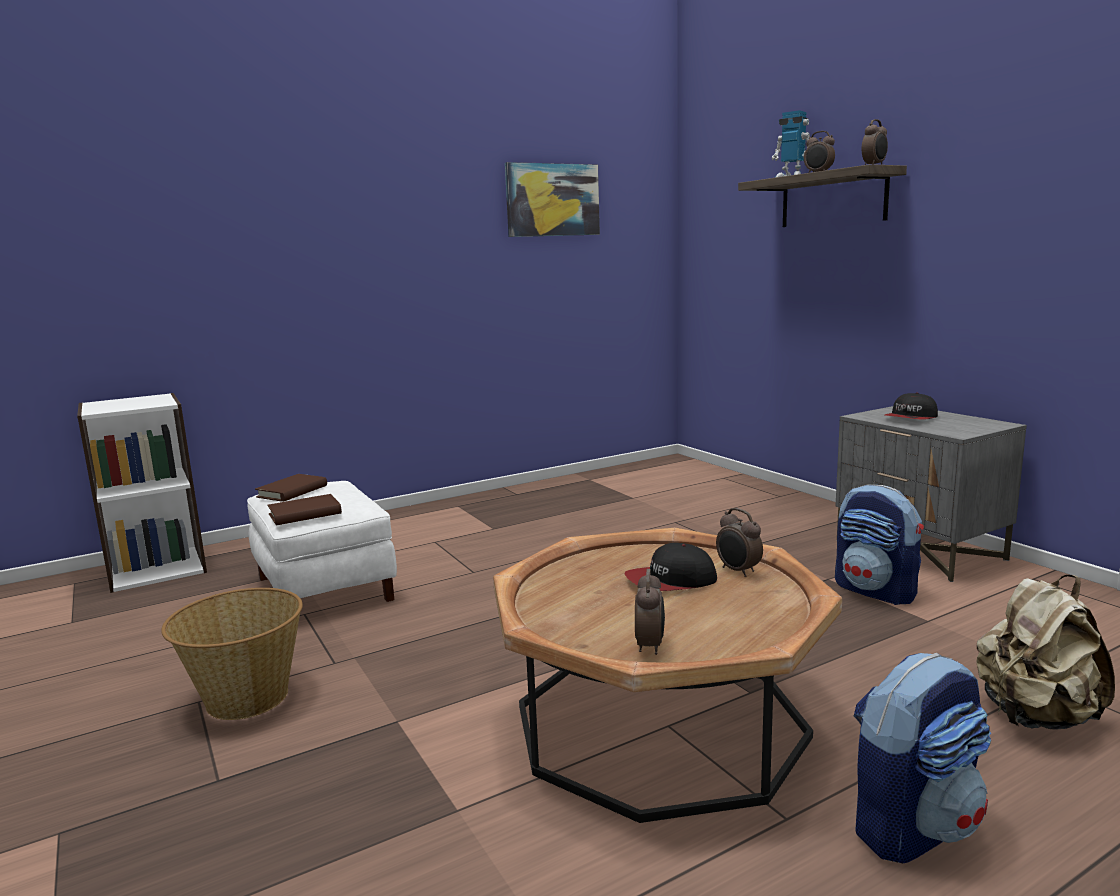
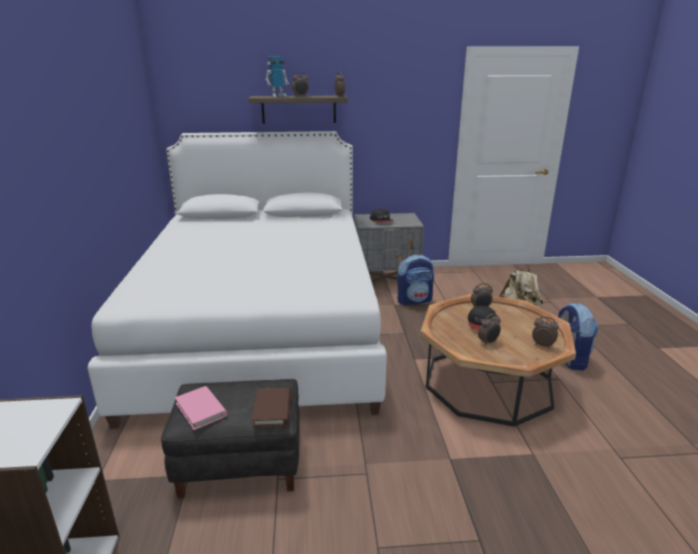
camera: 65 degrees left, 10 degrees up
(246, 697) = (387, 521): basket -> none
(292, 491) = (201, 410): brown book -> pink book
(325, 588) = (241, 462): white ottoman -> black ottoman
(552, 200) = (119, 110): picture -> none
(598, 595) = (488, 342): none -> alarm clock
(606, 522) = (261, 329): none -> white bed

